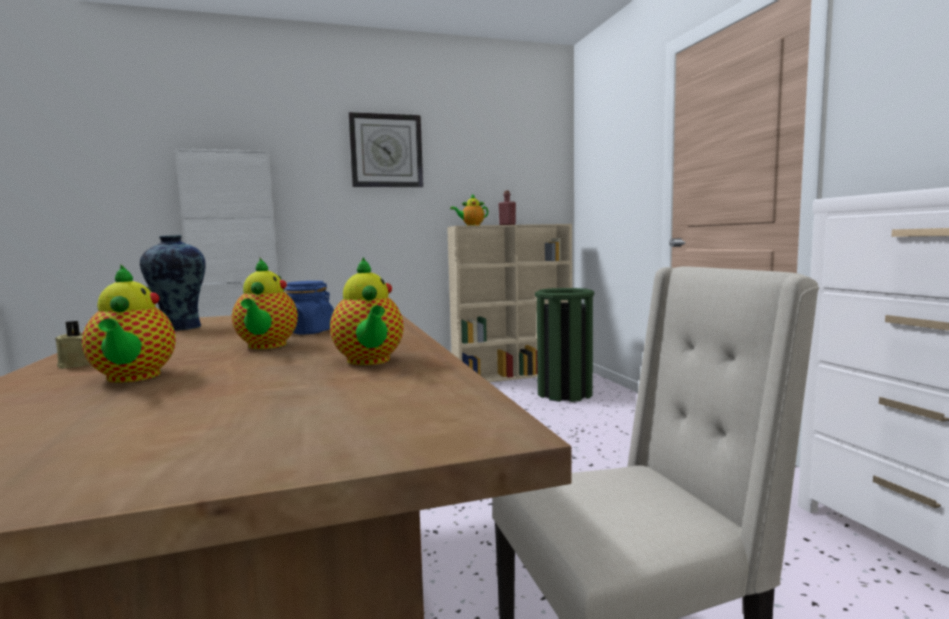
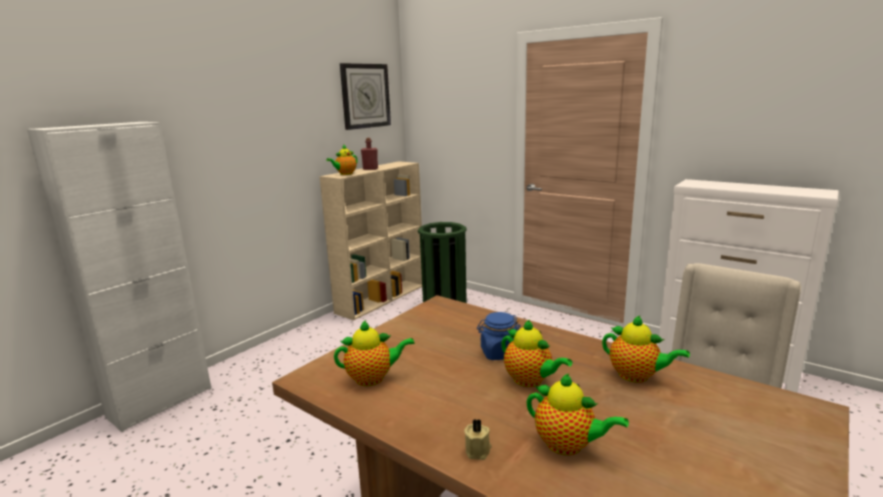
camera: 35 degrees left, 10 degrees up
(179, 328) = (373, 378): vase -> teapot
(386, 151) = (257, 105): wall clock -> wall clock (365, 96)

